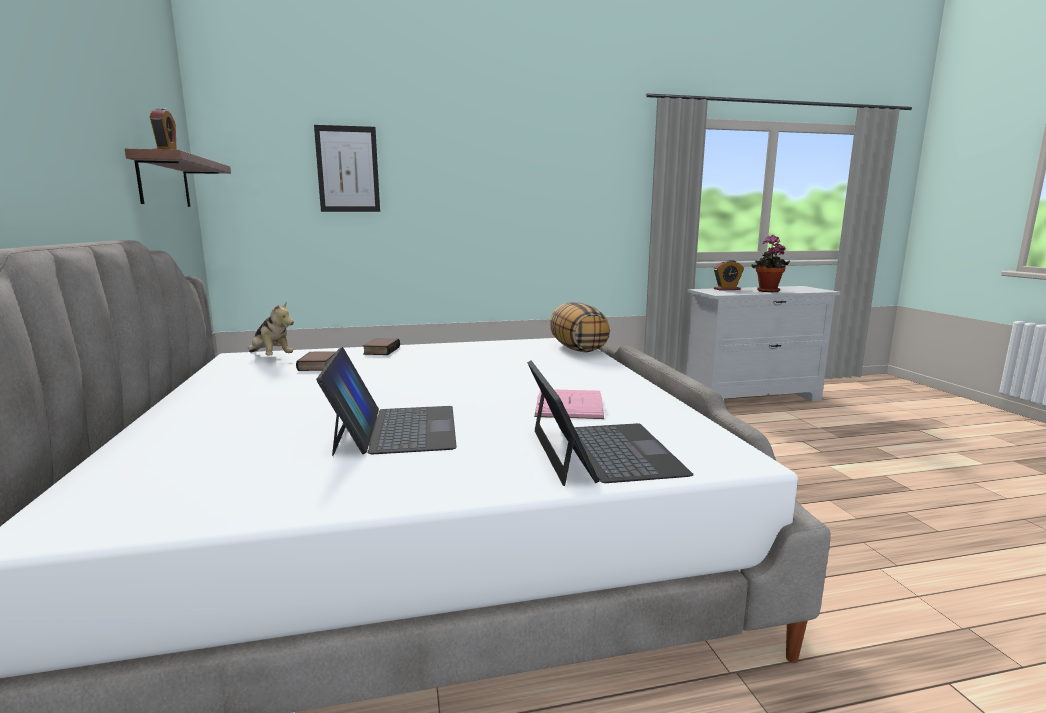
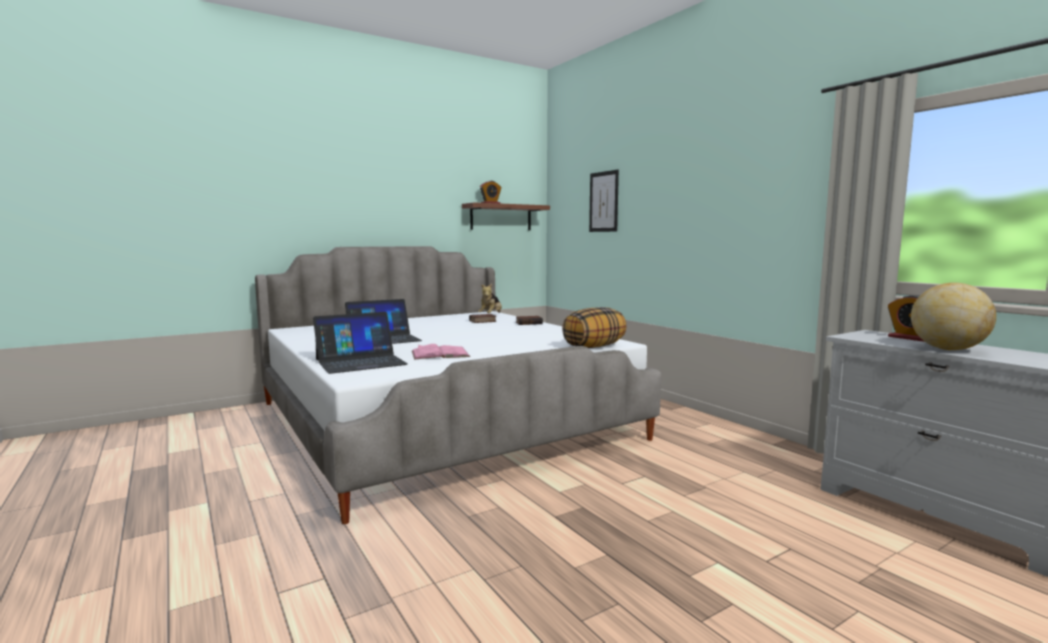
camera: 70 degrees right, 5 degrees down
(767, 291) = (947, 349): potted plant -> globe

